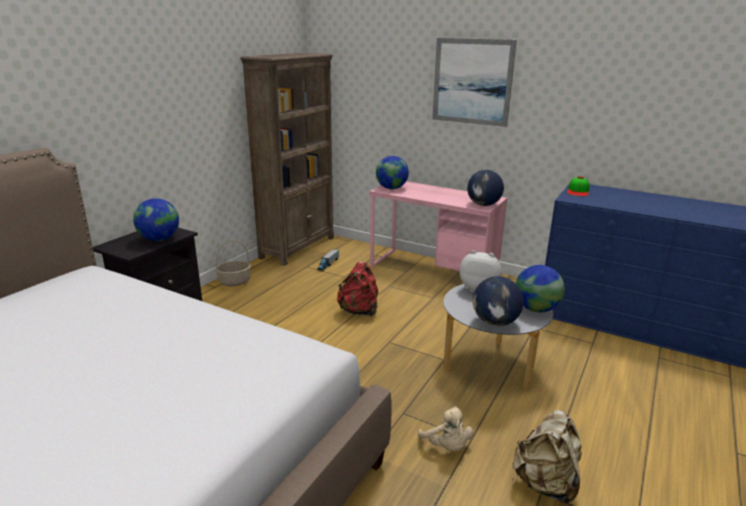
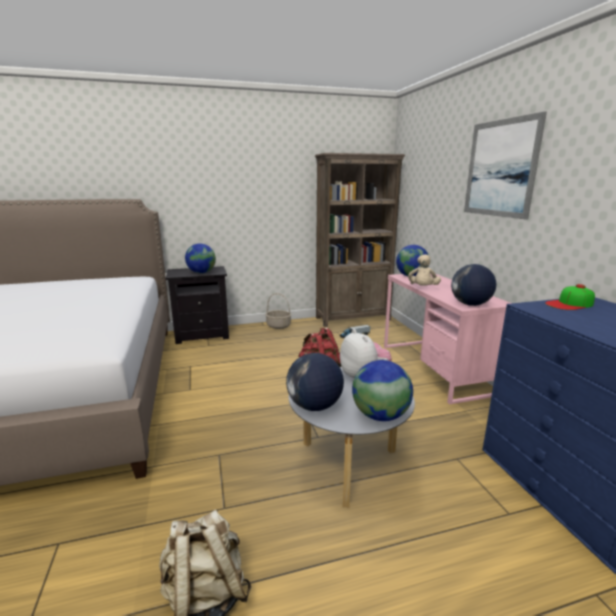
camera: 45 degrees right, 5 degrees down
(446, 446) = (199, 499): beige plush toy -> beige plush toy (422, 288)

